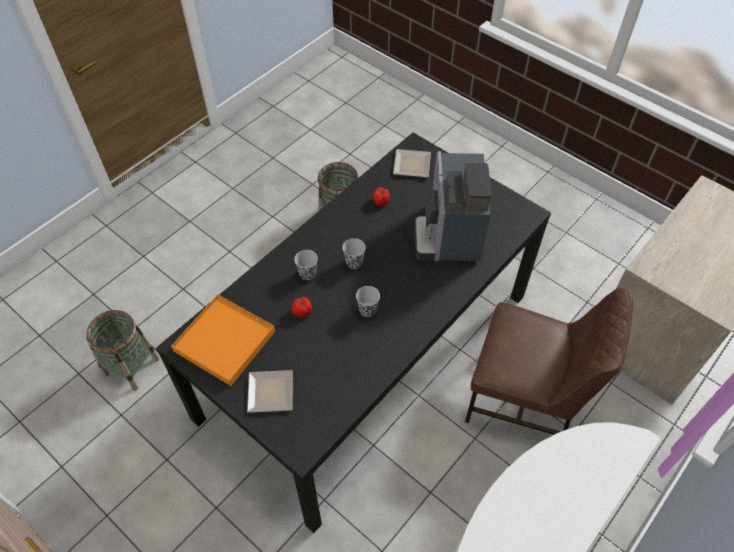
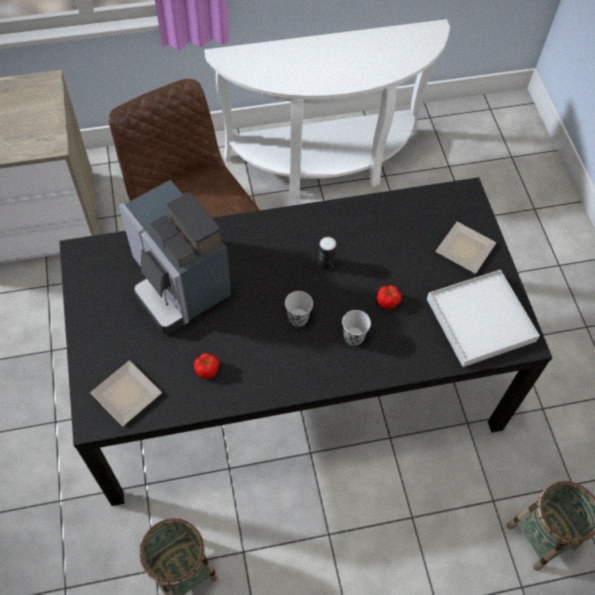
camera: 145 degrees left, 5 degrees up
(225, 341) = (480, 320): orange tray -> white tray
(367, 310) = (325, 263): black cup -> can
(449, 234) = (178, 284): coffee machine -> coffee machine turned 105 degrees clockwise

